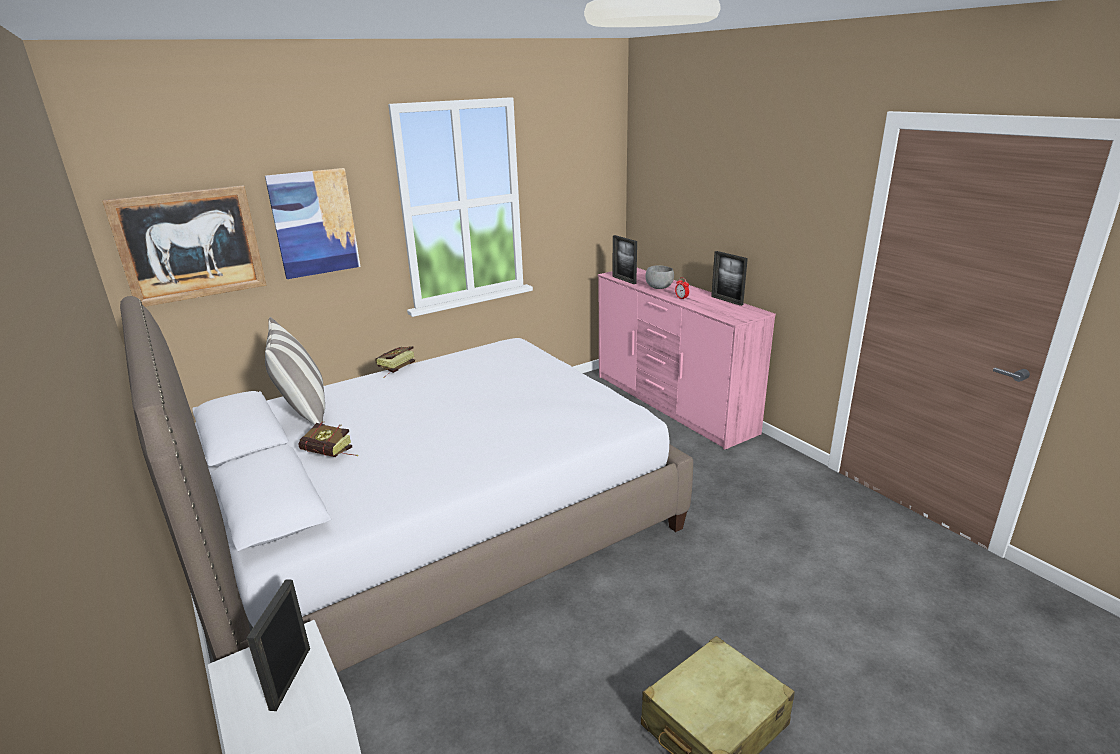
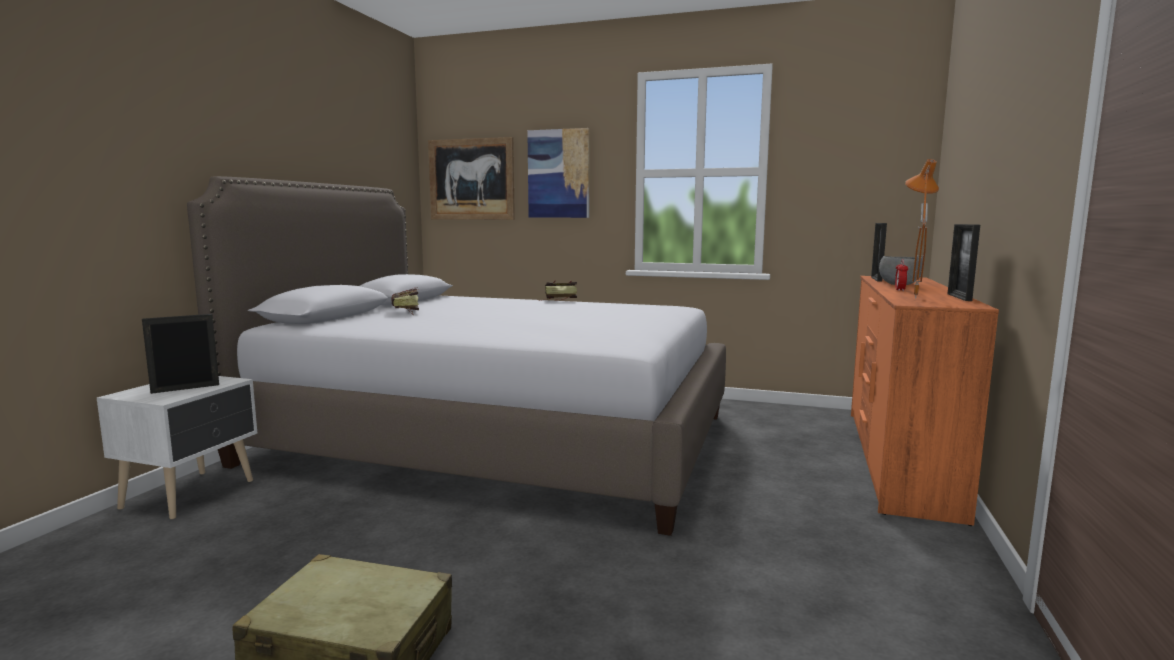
camera: 50 degrees right, 15 degrees down
(304, 413) = (453, 301): pillow -> none
(672, 404) = (897, 459): pink dresser -> orange dresser
(716, 310) = (912, 298): none -> orange table lamp

